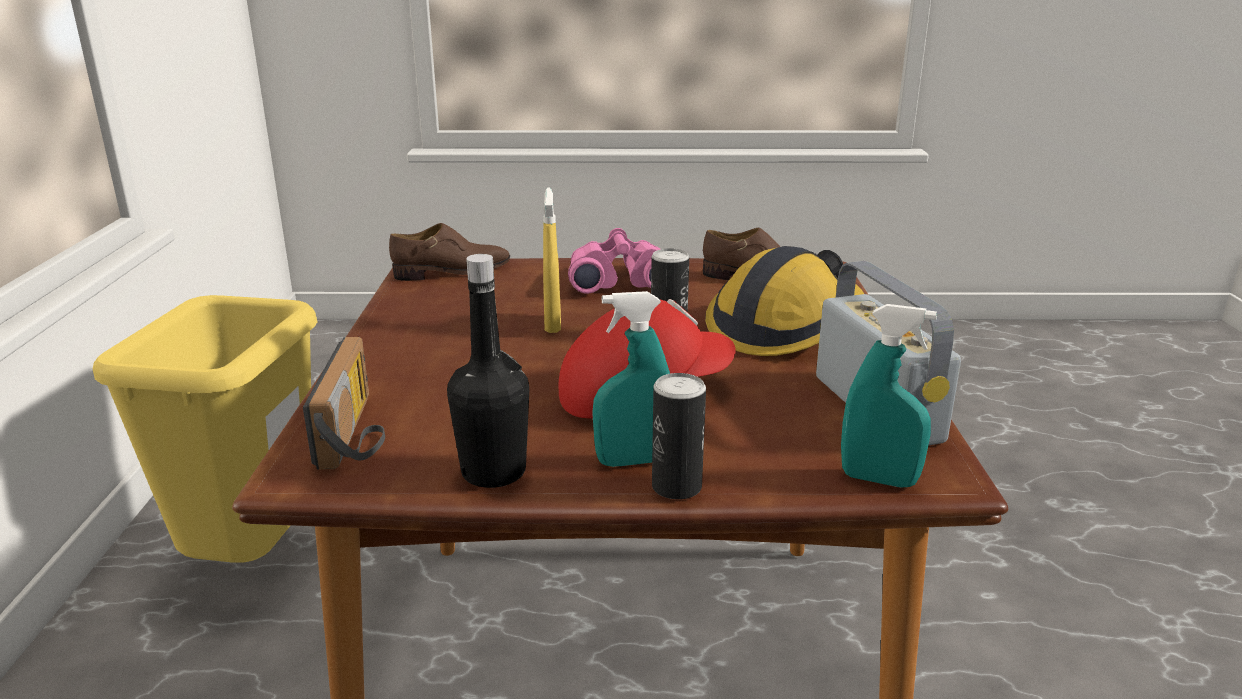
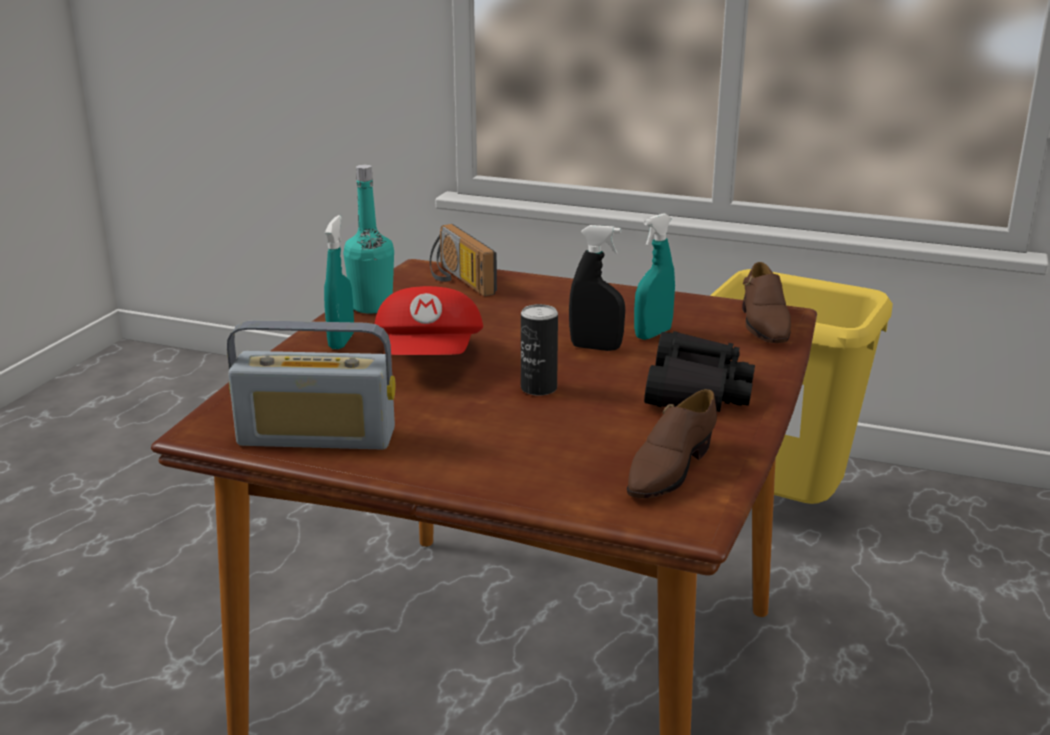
camera: 110 degrees right, 0 degrees up
(358, 432) = (457, 280): radio -> radio turned 45 degrees clockwise
(493, 472) = (372, 307): black bottle -> turquoise bottle
(552, 324) = (596, 347): yellow spray bottle -> black spray bottle
(620, 281) = (697, 391): pink binoculars -> black binoculars
(676, 486) = (298, 348): can -> none
(784, 326) = (514, 444): hard hat -> none
(878, 479) = (229, 407): turquoise spray bottle -> turquoise spray bottle (653, 334)

